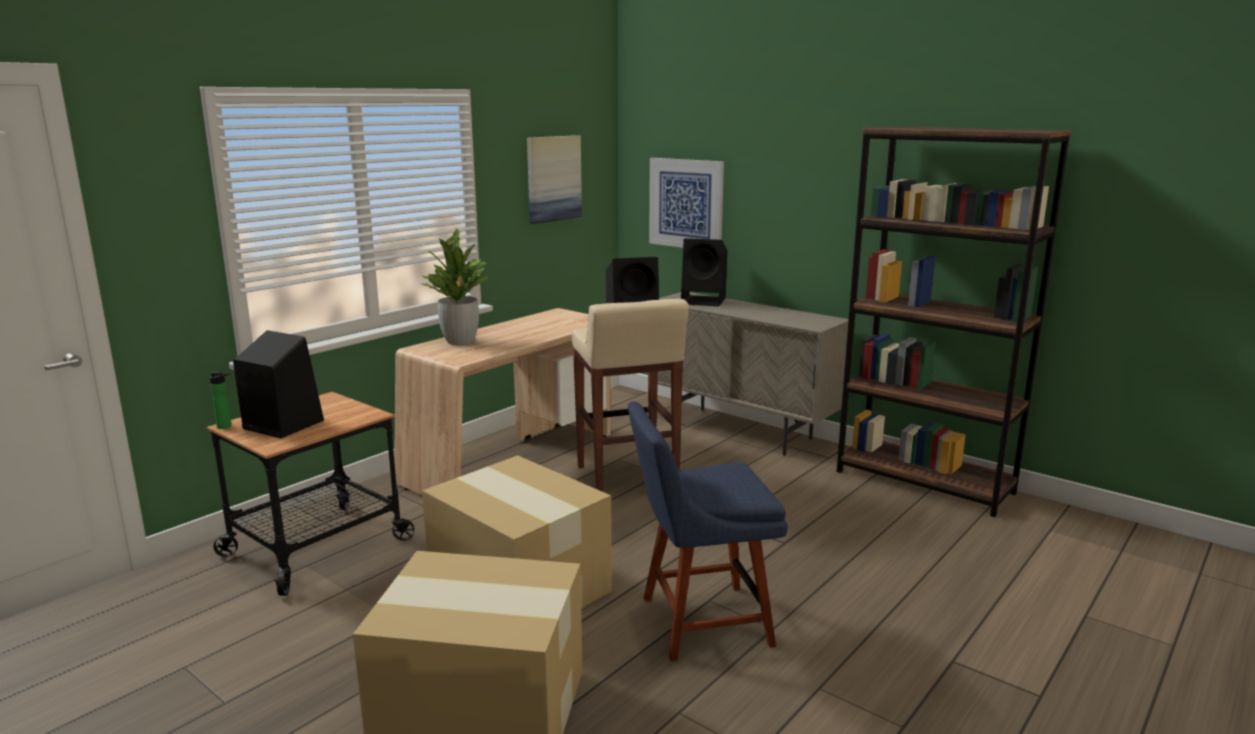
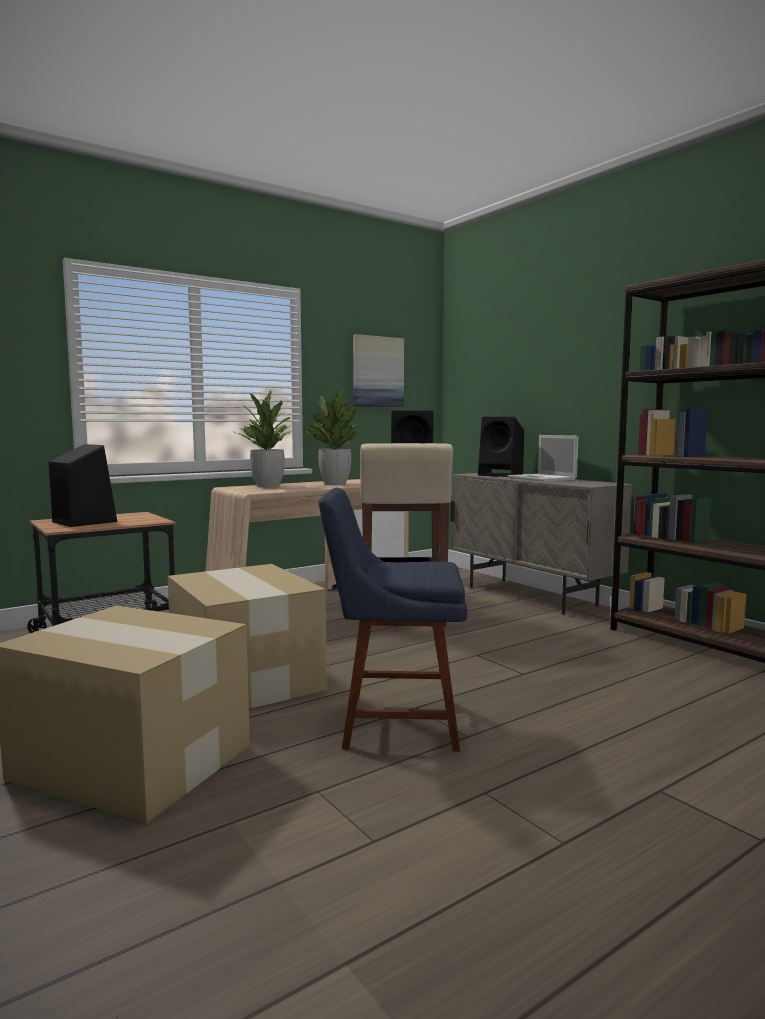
camera: 15 degrees right, 10 degrees down
(226, 427) = (42, 521): bottle -> none
(530, 328) = (334, 483): none -> potted plant
(686, 204) = (492, 394): picture -> none
(755, 310) = (542, 478): none -> laptop

